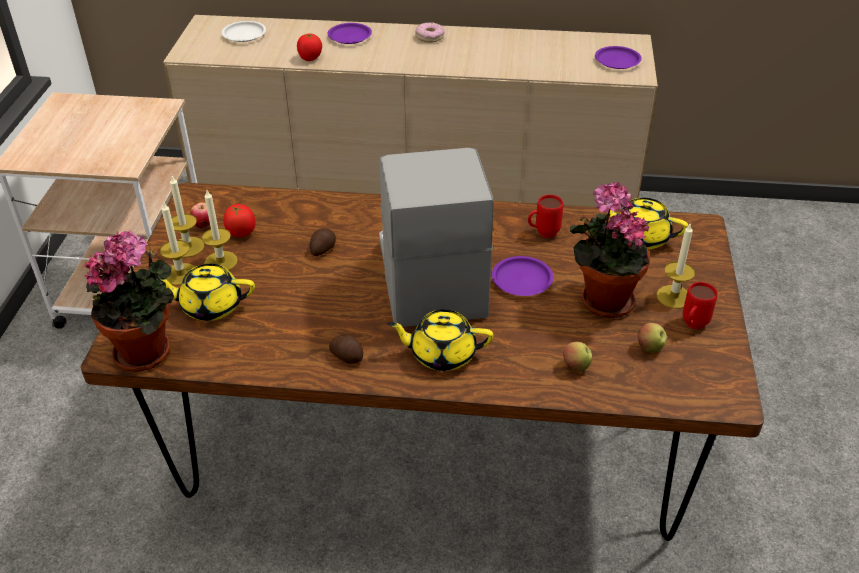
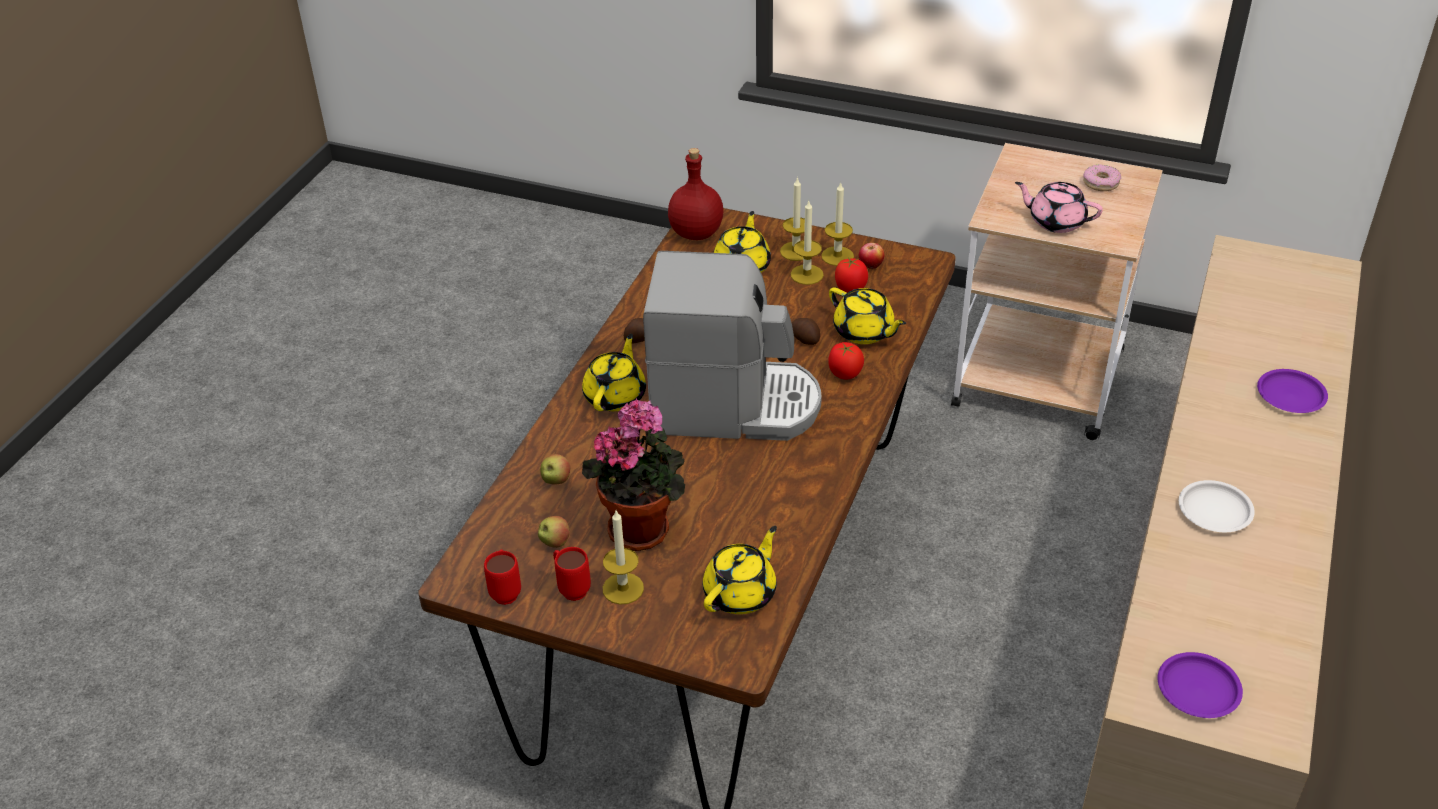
camera: 105 degrees right, 0 degrees up
(131, 135) = (1056, 221): none -> pink teapot
(148, 351) = (697, 233): potted plant -> red bottle
(244, 34) = (1295, 300): white plate -> white plate (1214, 511)
(305, 218) = (864, 332): none -> yellow teapot
(310, 58) = (1220, 352): tomato -> tomato (844, 374)
(429, 37) = (1290, 478): donut -> donut (1101, 183)
(522, 280) = (700, 472): purple plate -> none
(542, 233) = (777, 507): red mug -> red mug (506, 591)

